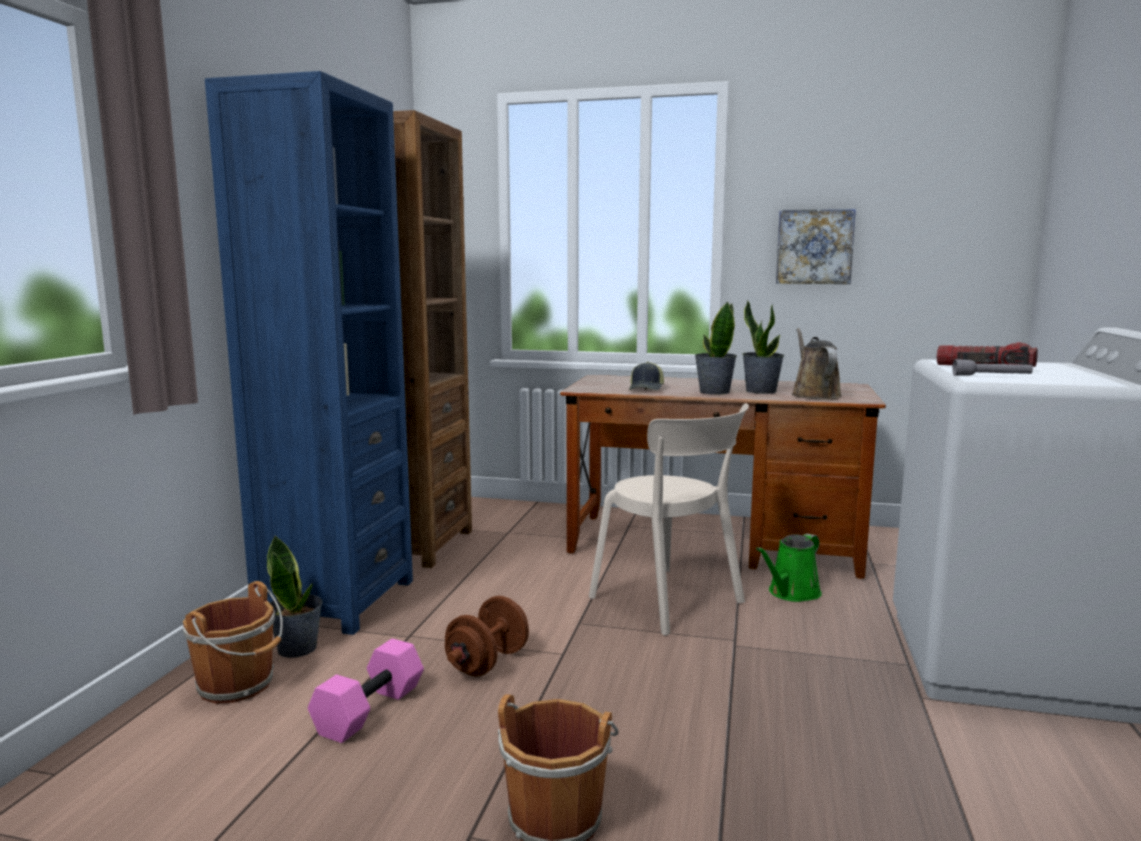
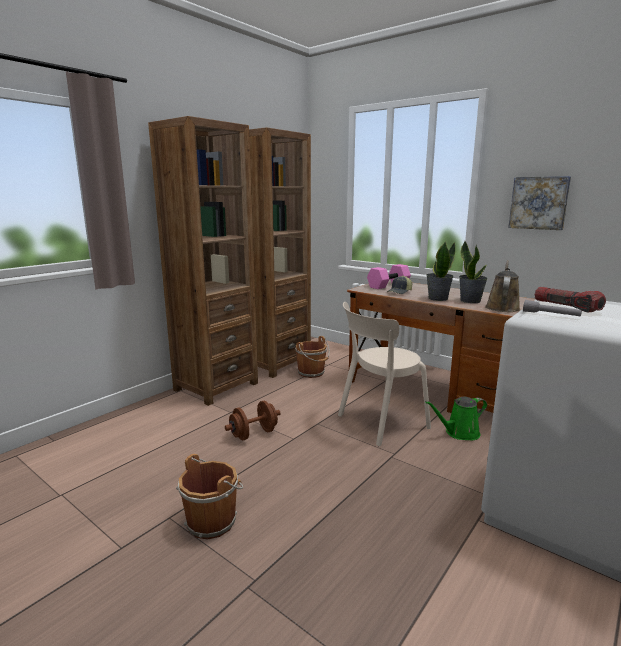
camera: 25 degrees right, 5 degrees up
(239, 685) = (143, 419): brown bucket -> brown bucket (312, 373)
(298, 648) = (180, 407): potted plant -> none
(336, 600) = (216, 386): blue bookcase -> brown bookcase
(369, 709) = (183, 444): pink dumbbell -> pink dumbbell (388, 285)
(671, 602) = (379, 422): beige chair -> beige chair turned 75 degrees clockwise

